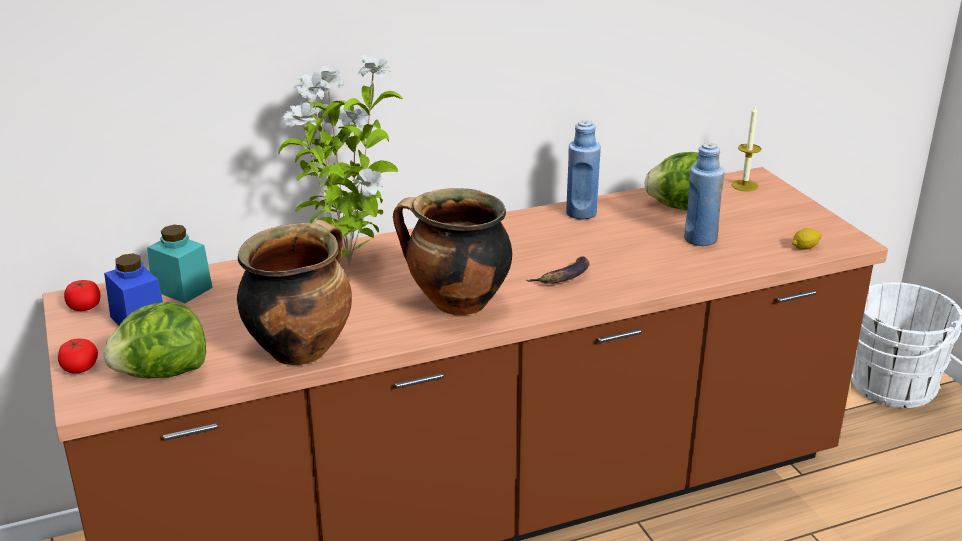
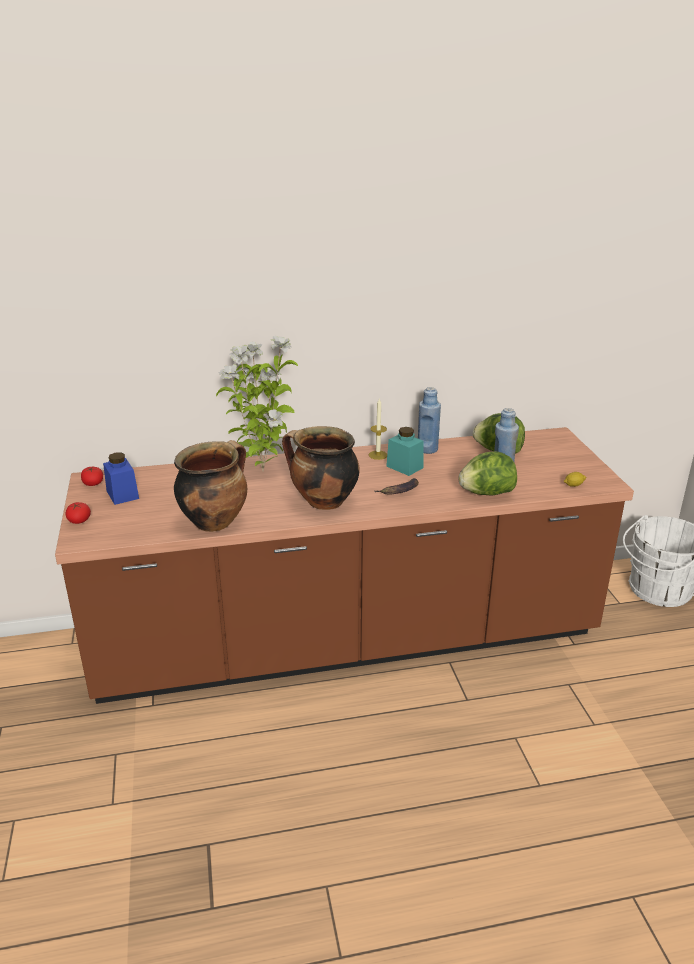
camera: 10 degrees right, 0 degrees up
(162, 374) = (126, 529): lettuce -> lettuce (486, 493)
(182, 289) = (155, 477): turquoise jar -> turquoise jar (404, 467)
(744, 185) = (548, 439): candle -> candle (378, 455)

